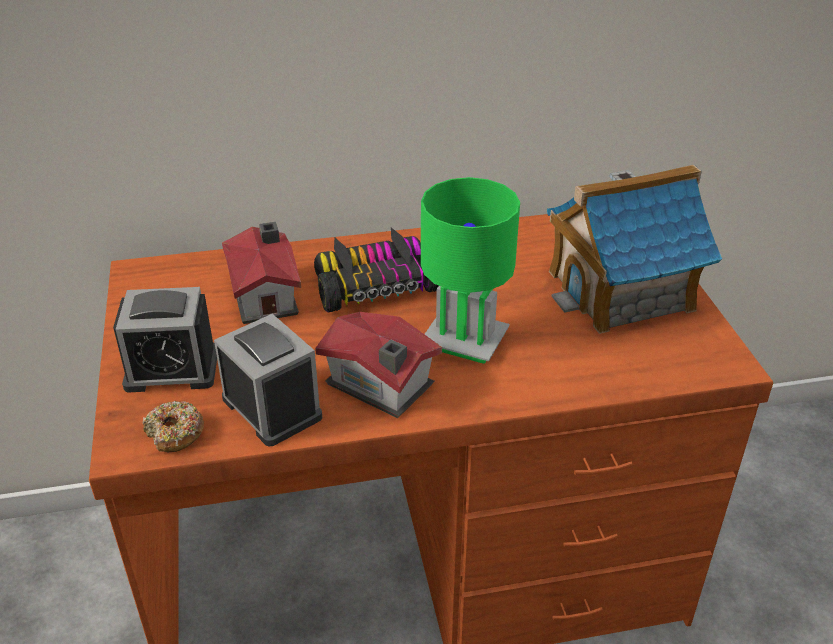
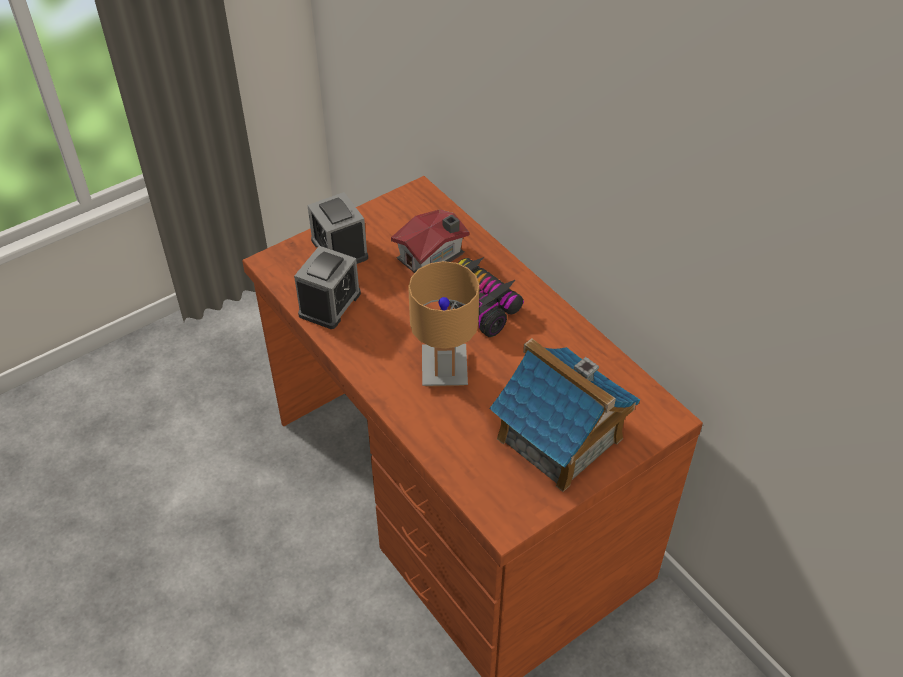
camera: 65 degrees right, 10 degrees up
(175, 434) = (289, 275): donut -> none
(380, 387) = (374, 344): toy house -> none
(464, 341) = (443, 369): green table lamp -> brown table lamp

